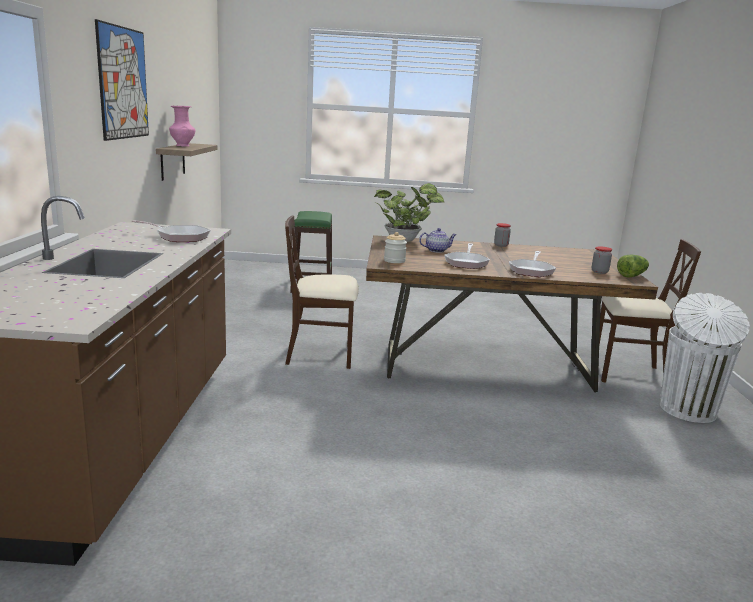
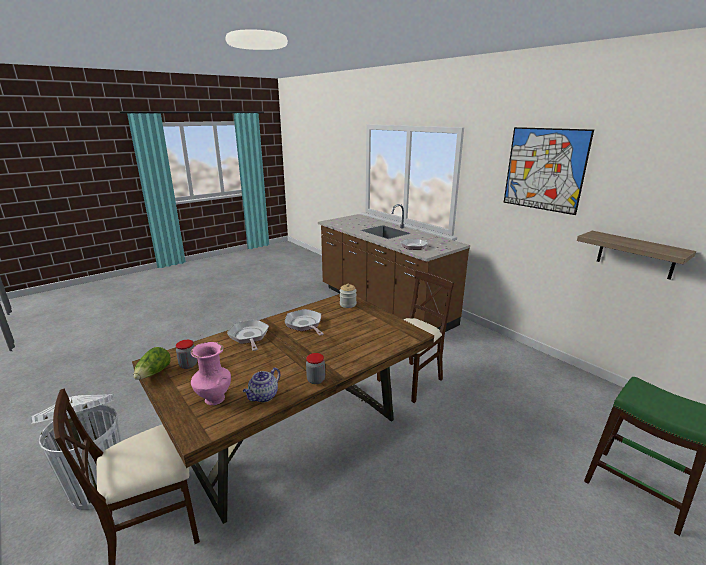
camera: 140 degrees right, 5 degrees up
(183, 146) = (632, 241): pink vase -> pink vase (213, 399)
(405, 240) = (396, 338): potted plant -> none
(437, 250) = (348, 333): teapot -> teapot (263, 396)

